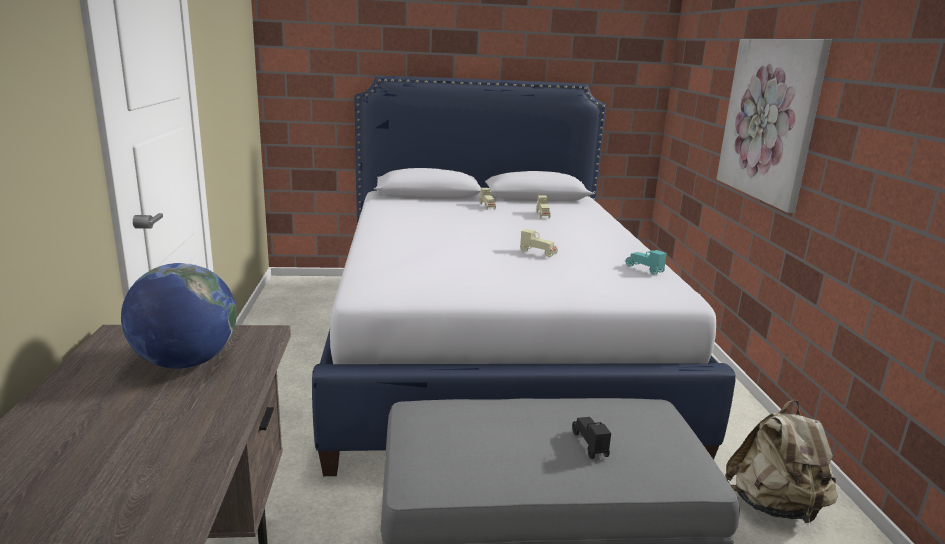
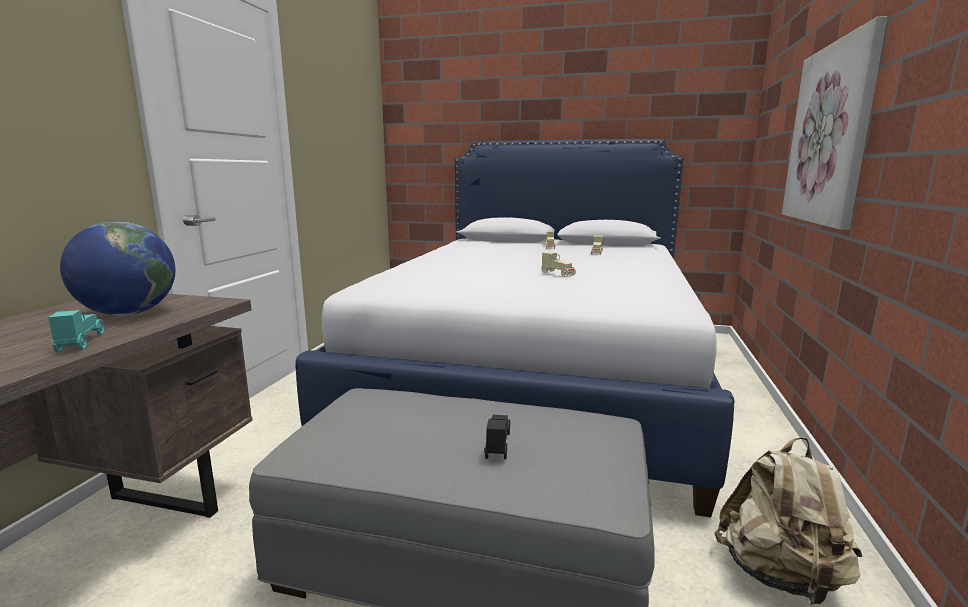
camera: 20 degrees right, 5 degrees down
(643, 269) = (657, 289): turquoise toy car -> turquoise toy car (81, 343)

